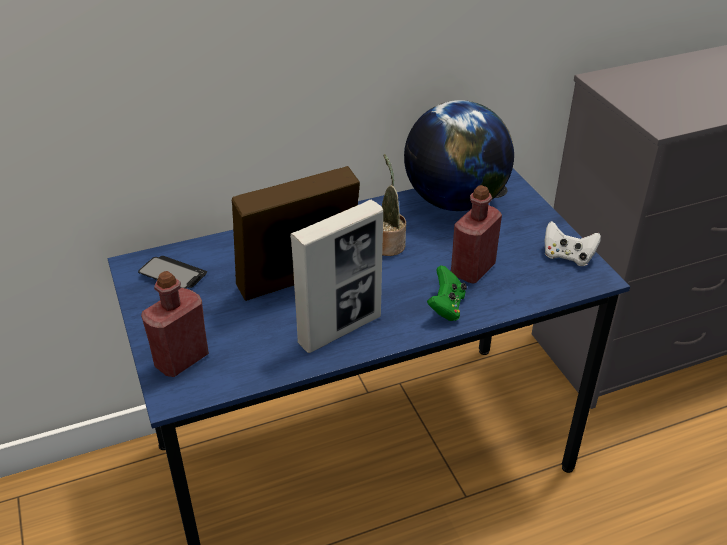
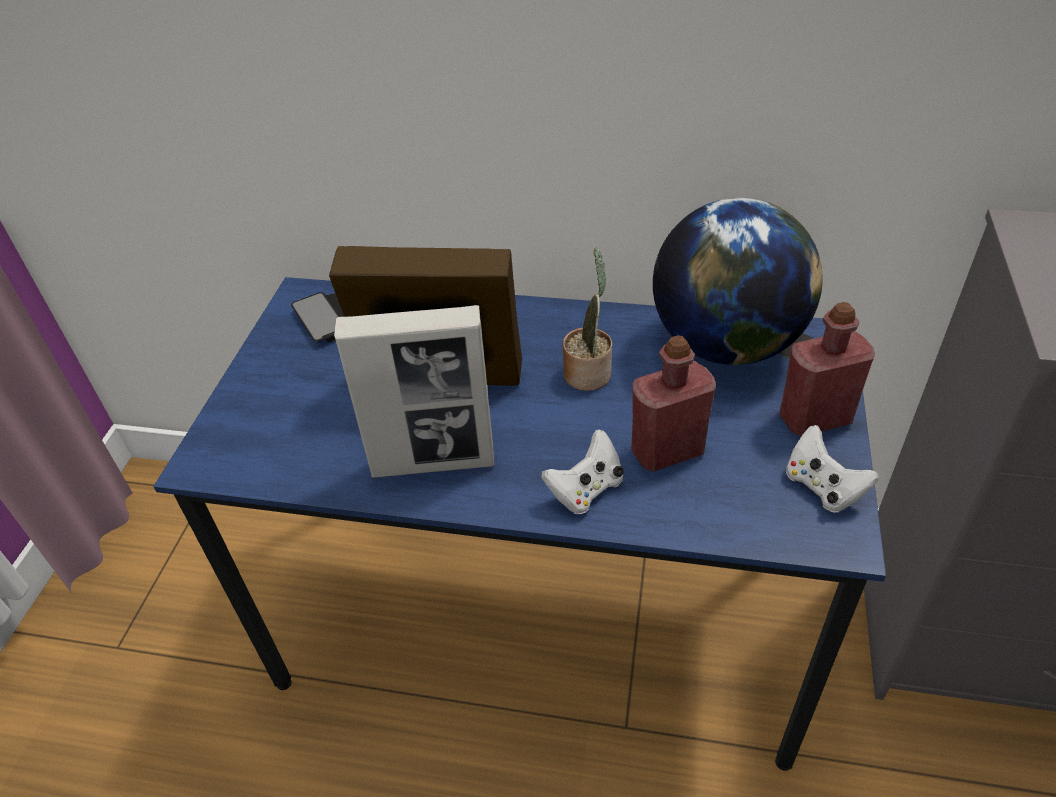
camera: 35 degrees right, 5 degrees up
(181, 359) = (245, 424): red bottle -> red bottle (814, 418)
(446, 307) = (586, 490): green game controller -> white game controller

